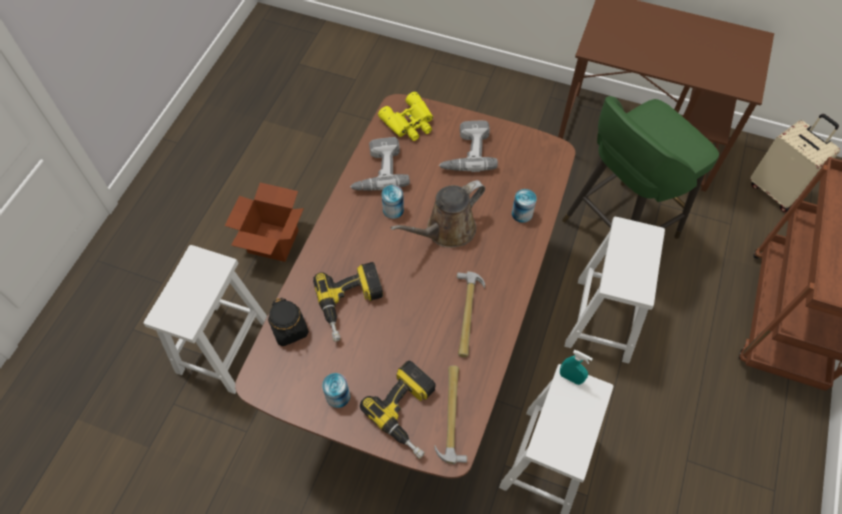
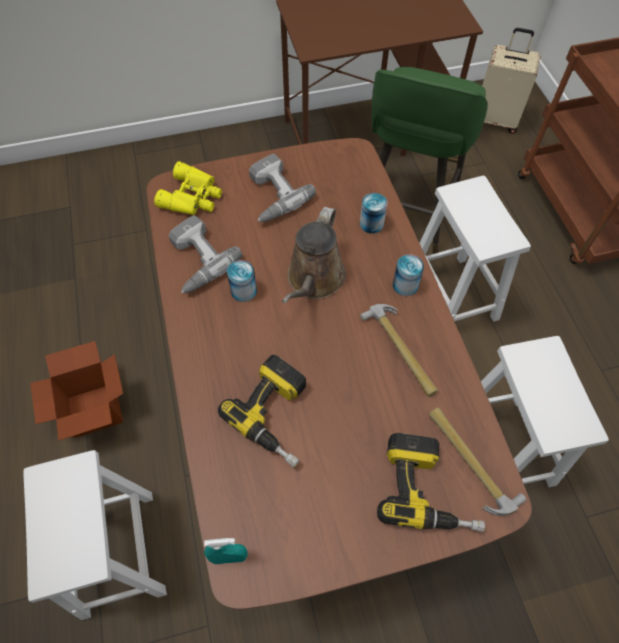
camera: 35 degrees left, 0 degrees up
(290, 329) = (231, 488): black jar -> none
(338, 396) = (342, 525): can -> can (405, 285)
(570, 378) = (520, 353): turquoise spray bottle -> turquoise spray bottle (229, 557)

